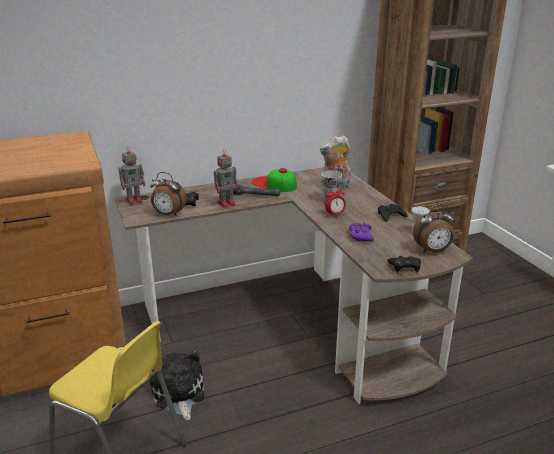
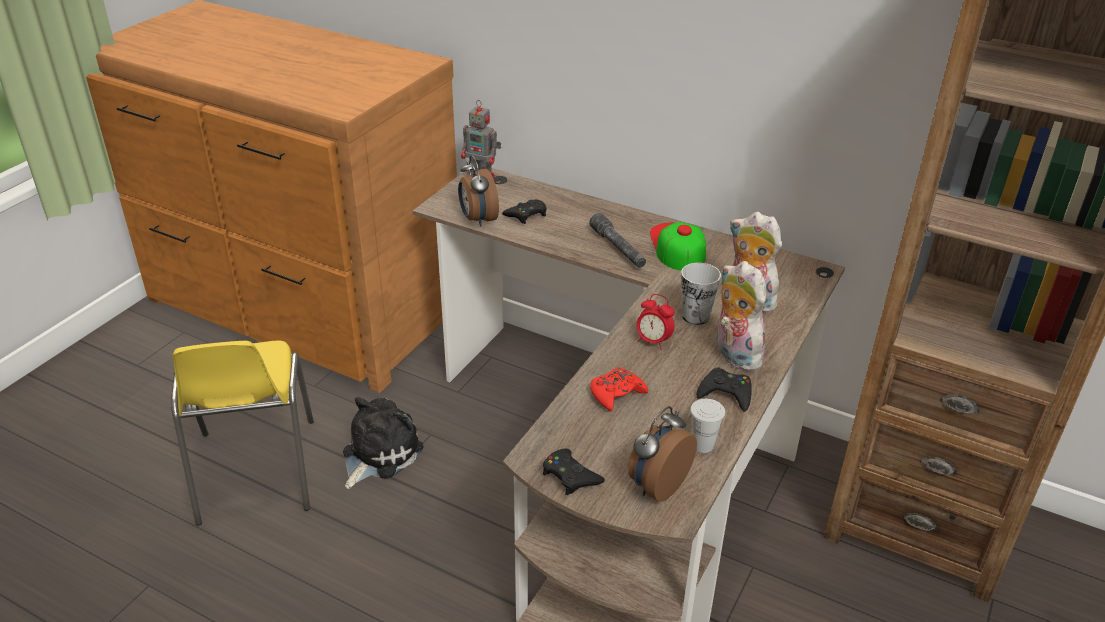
camera: 50 degrees right, 10 degrees up
(227, 203) = (564, 241): toy robot -> none
(360, 236) = (616, 394): purple game controller -> red game controller
(367, 204) = (733, 355): none -> plush toy
(432, 251) = (656, 485): alarm clock -> alarm clock turned 90 degrees clockwise

